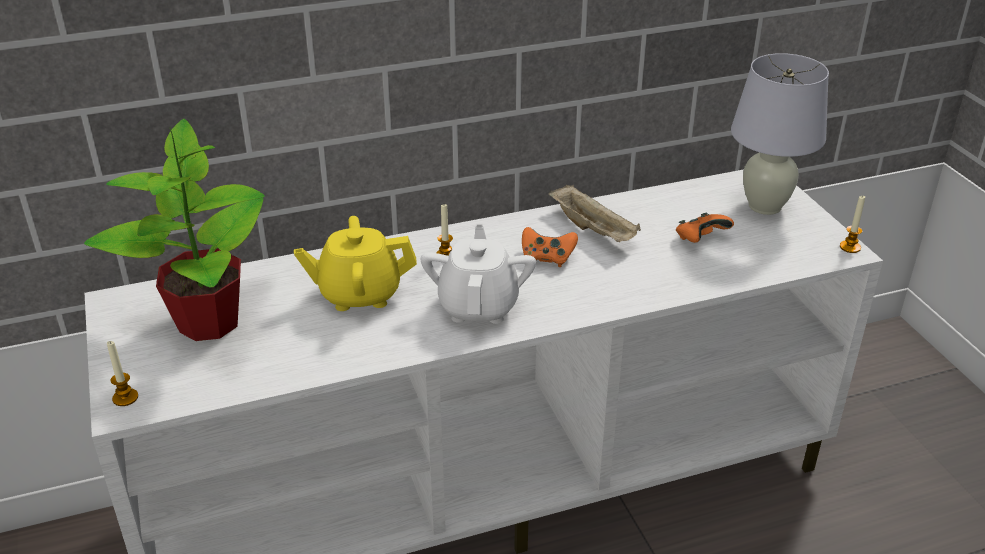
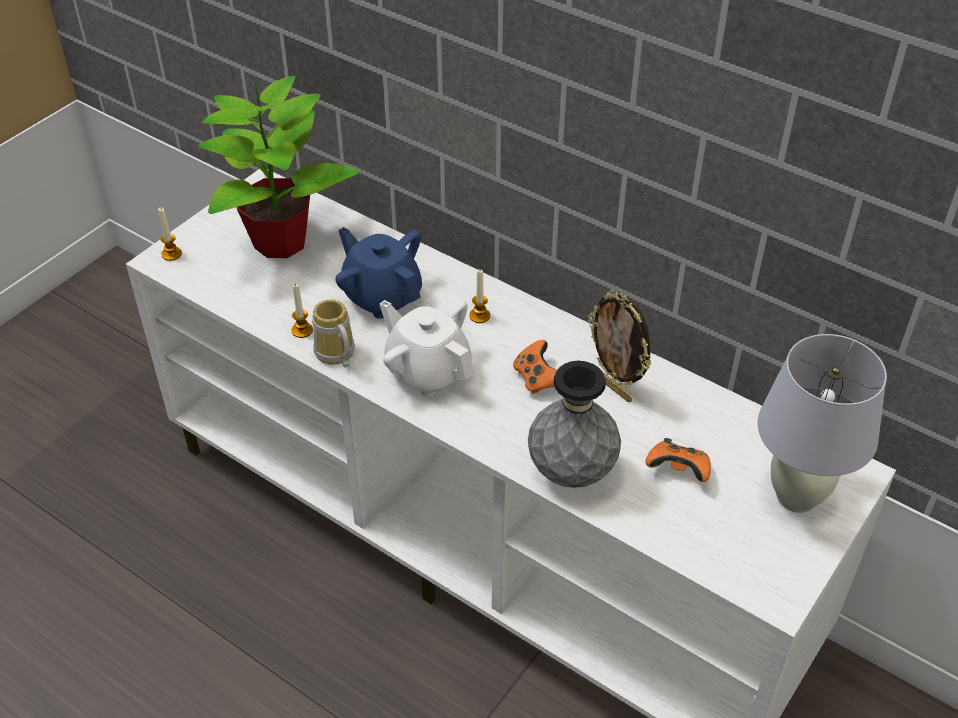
camera: 55 degrees right, 10 degrees up
(359, 294) = (382, 296): yellow teapot -> blue teapot
(402, 348) = (335, 356): none -> mug
(479, 306) = (428, 371): white teapot -> white teapot turned 105 degrees counterclockwise
(594, 230) = (615, 388): beige tray -> picture frame
(659, 284) = (571, 472): none -> grey vase
(850, 247) = (789, 598): candle -> candle (302, 330)

